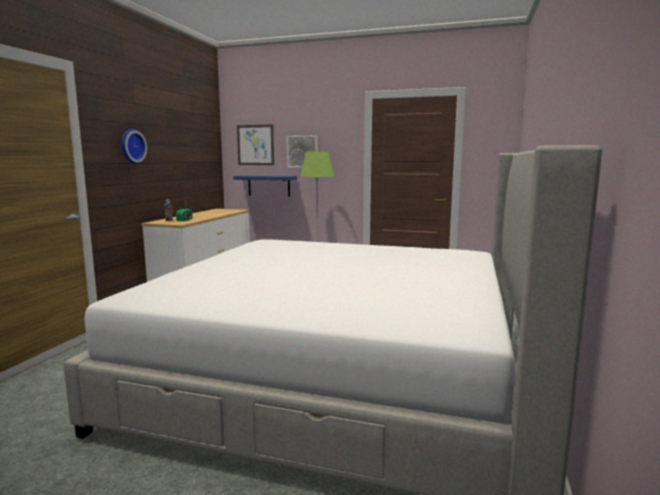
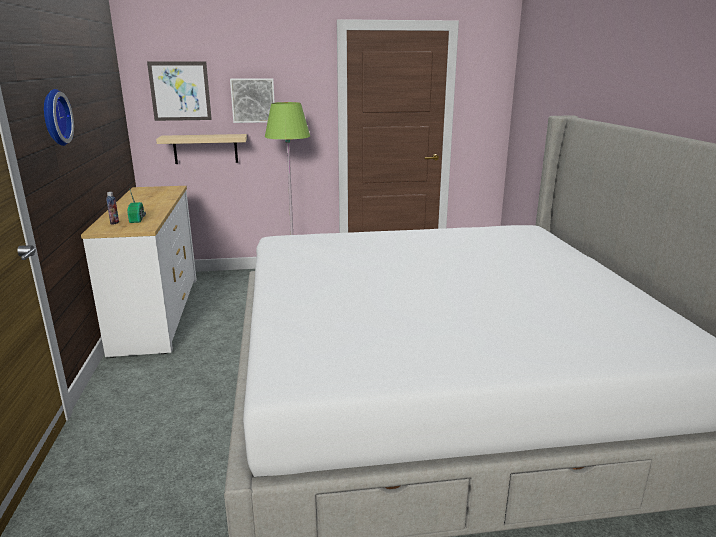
camera: 25 degrees left, 10 degrees up
(269, 186) = (205, 149): blue shelf -> beige shelf

